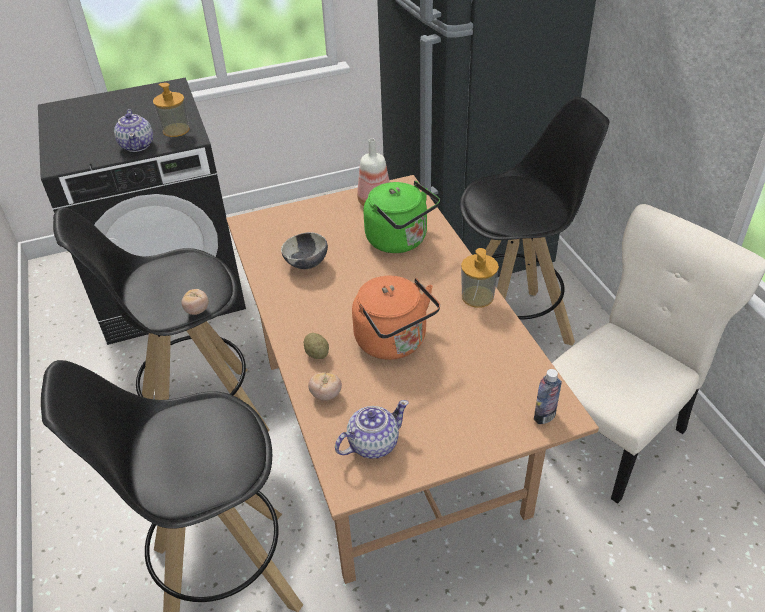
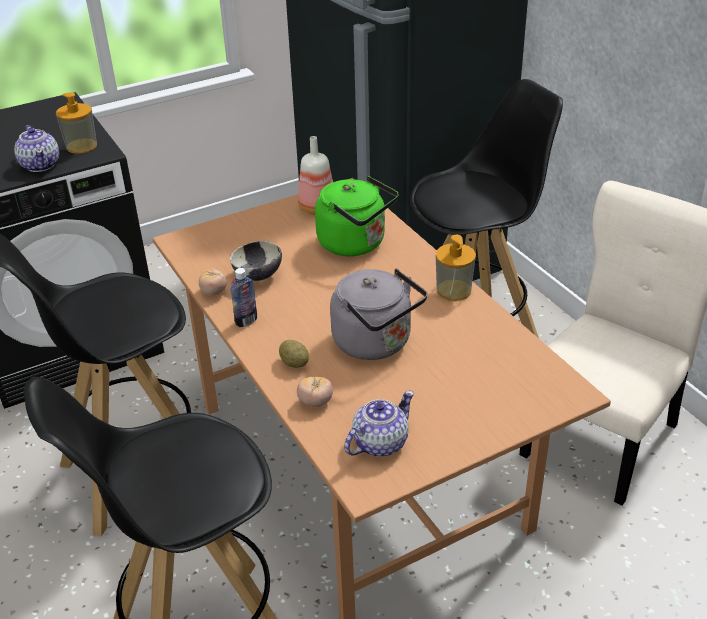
camera: 10 degrees left, 5 degrees down
(197, 310) = (146, 334): tomato -> tomato (214, 292)
(394, 342) = (376, 343): orange kettle -> grey kettle
(544, 417) = (553, 396): bottle -> bottle (246, 321)

